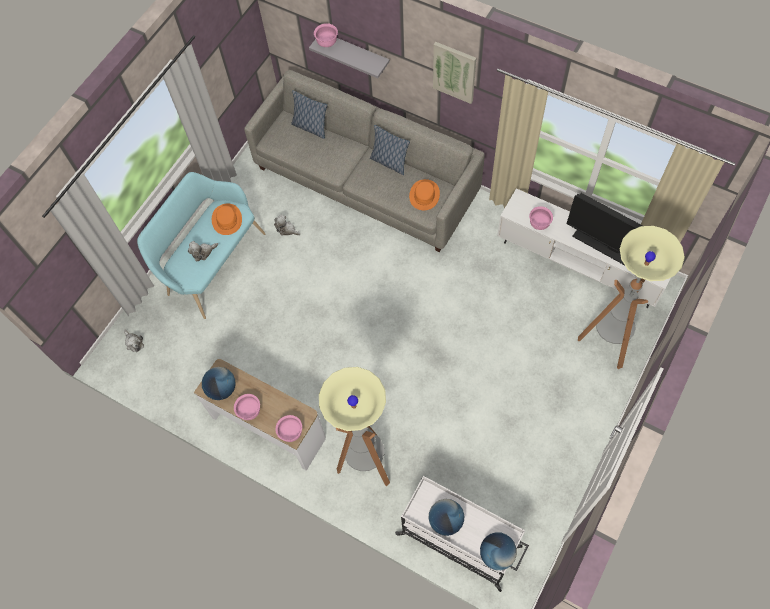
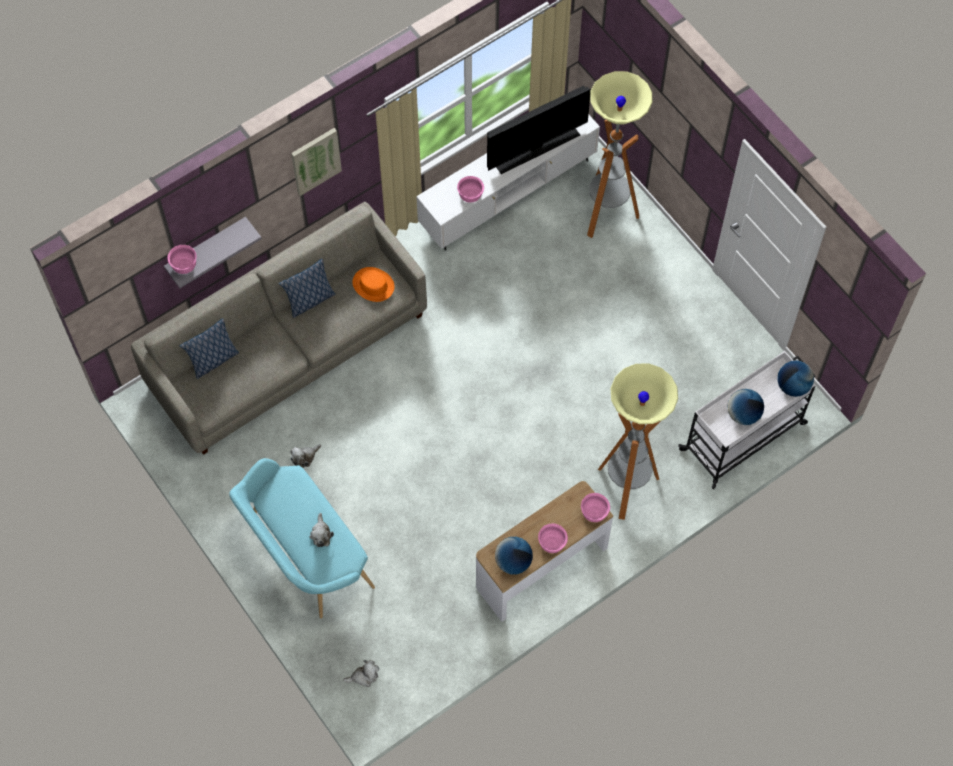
camera: 70 degrees left, 0 degrees up
(227, 219) = (291, 493): orange hat -> none

